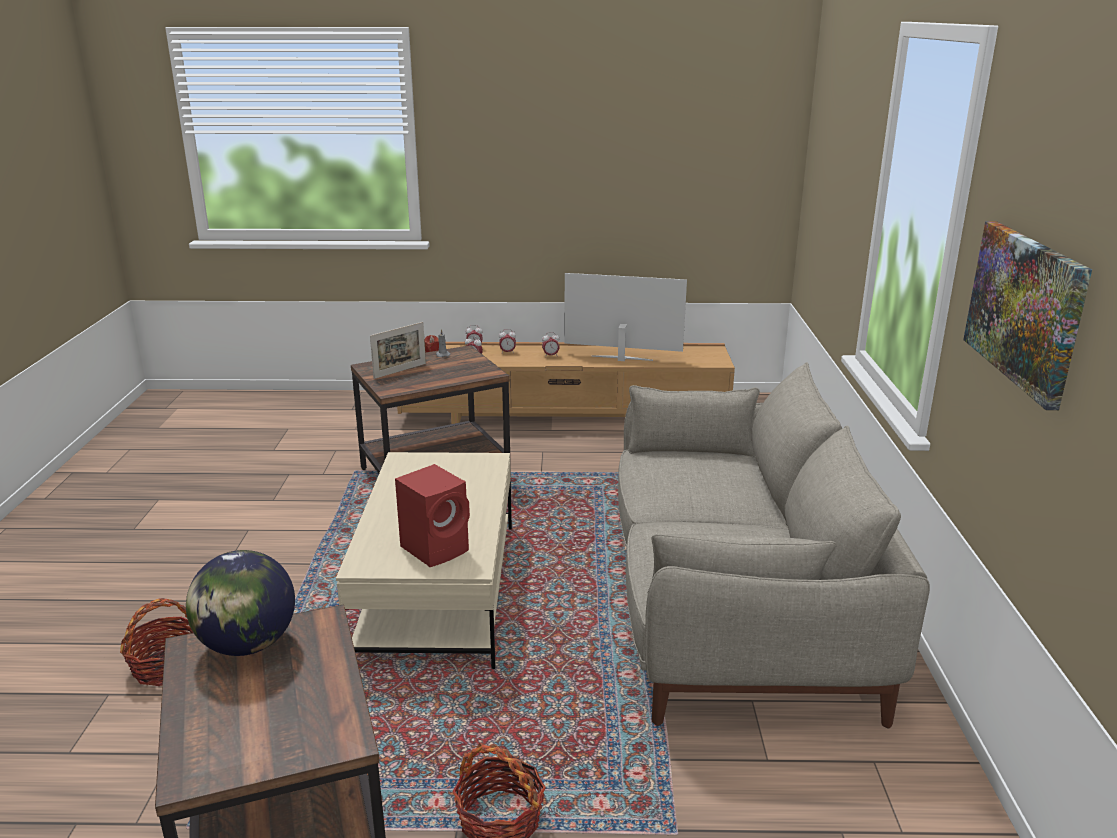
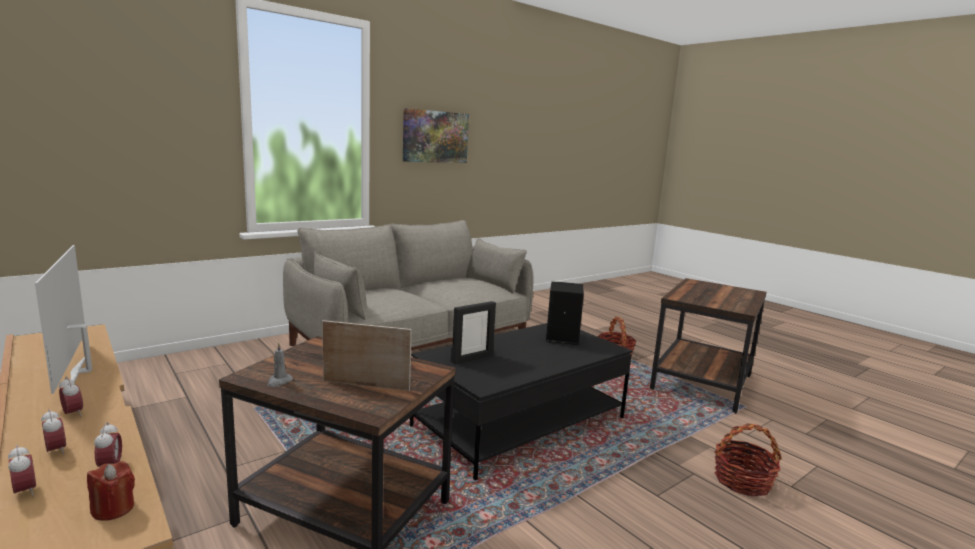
camera: 130 degrees left, 10 degrees down
(248, 645) = (715, 303): globe -> none
(437, 548) = (560, 337): red speaker -> black speaker
(439, 591) = (520, 422): beige coffee table -> black coffee table
(458, 474) = (472, 358): none -> picture frame

